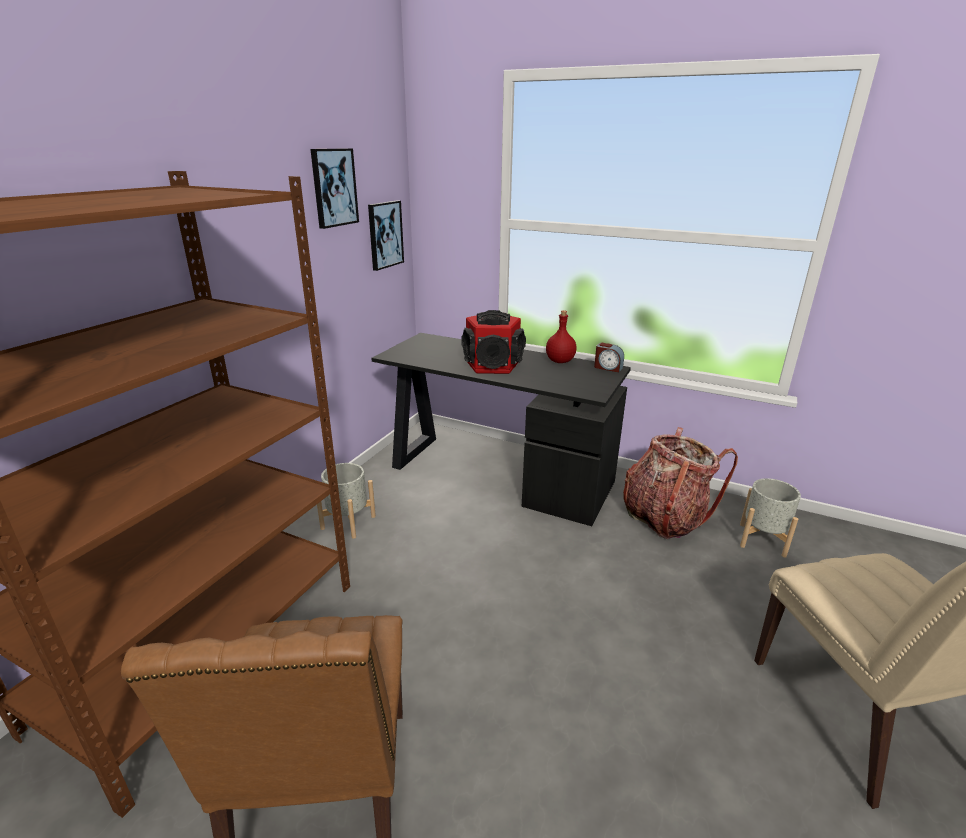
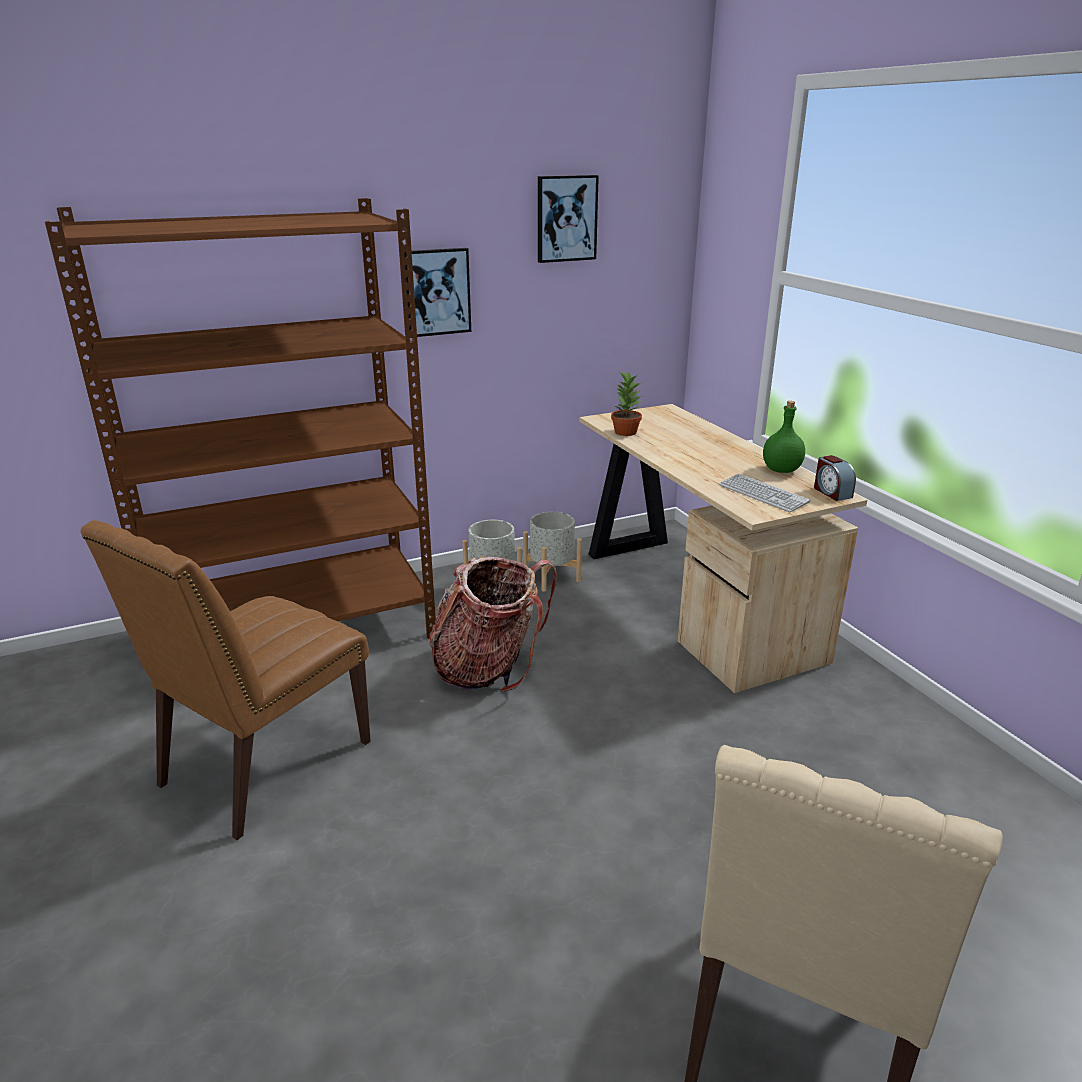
camera: 40 degrees right, 0 degrees up
(385, 234) = (642, 277): picture -> picture (437, 292)
(424, 361) = (625, 432): none -> potted plant
(493, 365) = (691, 454): speaker -> none
(496, 473) = (692, 600): black desk -> beige desk
(560, 361) = (781, 470): red bottle -> green bottle
(577, 380) = (762, 494): none -> keyboard
(664, 517) = (846, 726): backpack -> backpack (489, 667)
(761, 539) = (960, 812): grey planter -> grey planter (551, 577)

